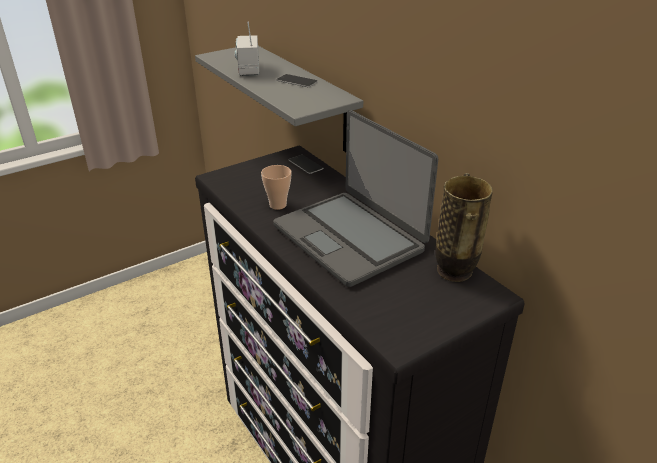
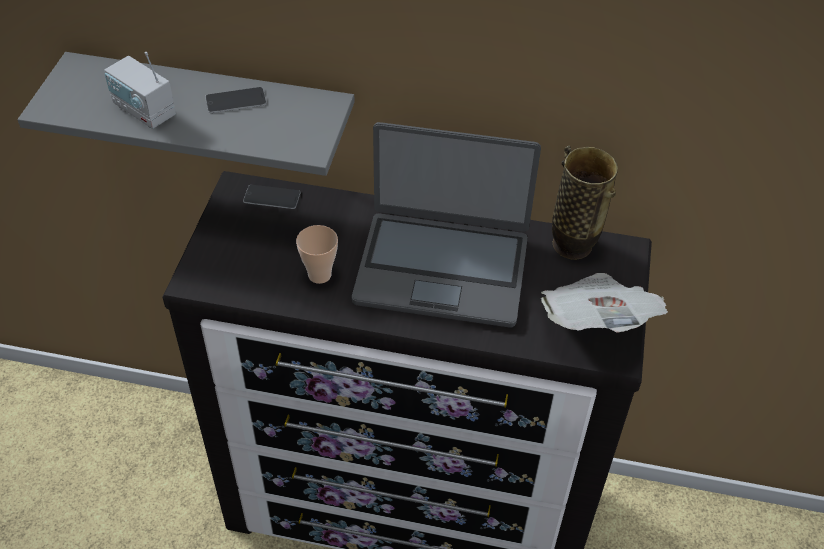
camera: 45 degrees left, 15 degrees up
(410, 319) = (596, 322): none -> newspaper

